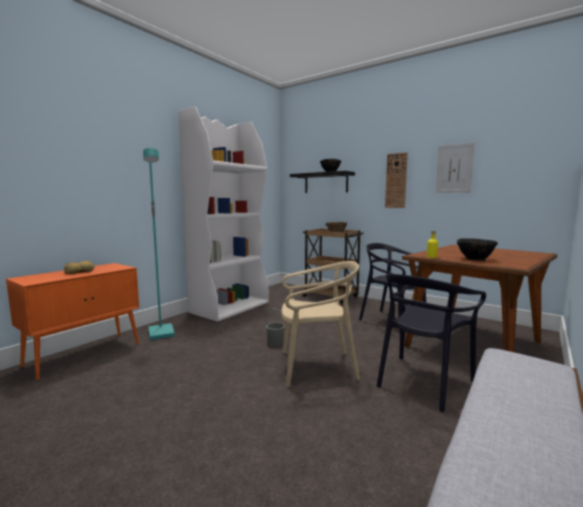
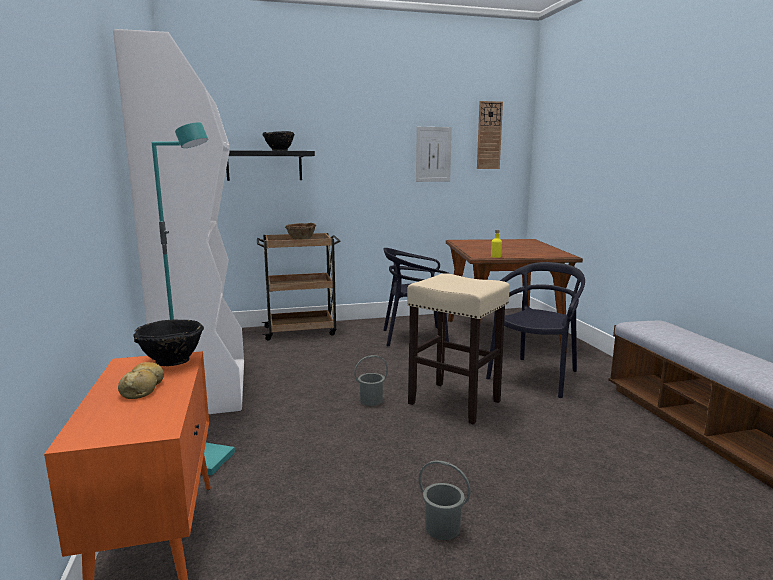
camera: 50 degrees left, 5 degrees up
(145, 416) = (442, 527): none -> grey bucket
(316, 366) = (455, 402): beige chair -> beige stool
(396, 181) = (369, 166): wall clock -> wall clock (489, 135)
(423, 381) = (535, 376): black chair -> black chair turned 135 degrees counterclockwise
(475, 259) = (525, 253): black bowl -> black bowl (171, 361)

